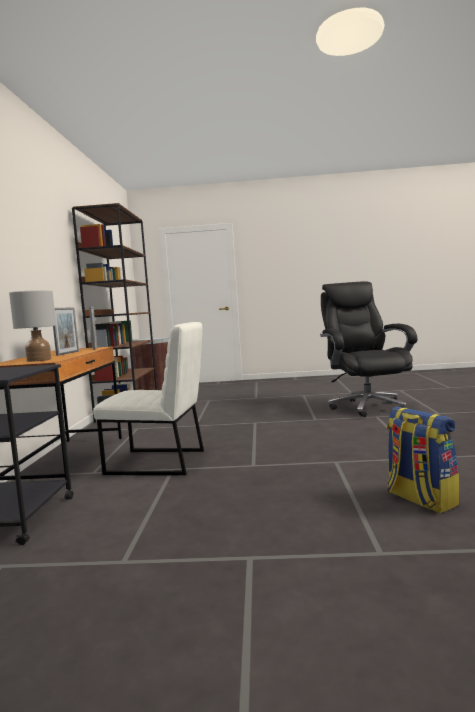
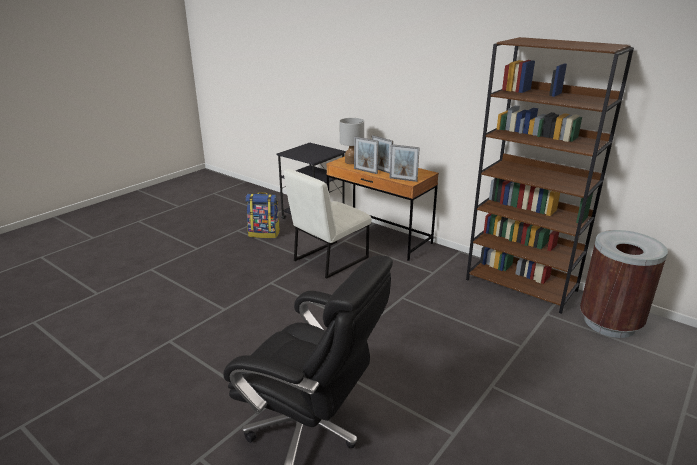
camera: 125 degrees right, 20 degrees up
(77, 354) = (365, 171): none -> picture frame
(420, 499) = (149, 301): backpack -> backpack (264, 234)

